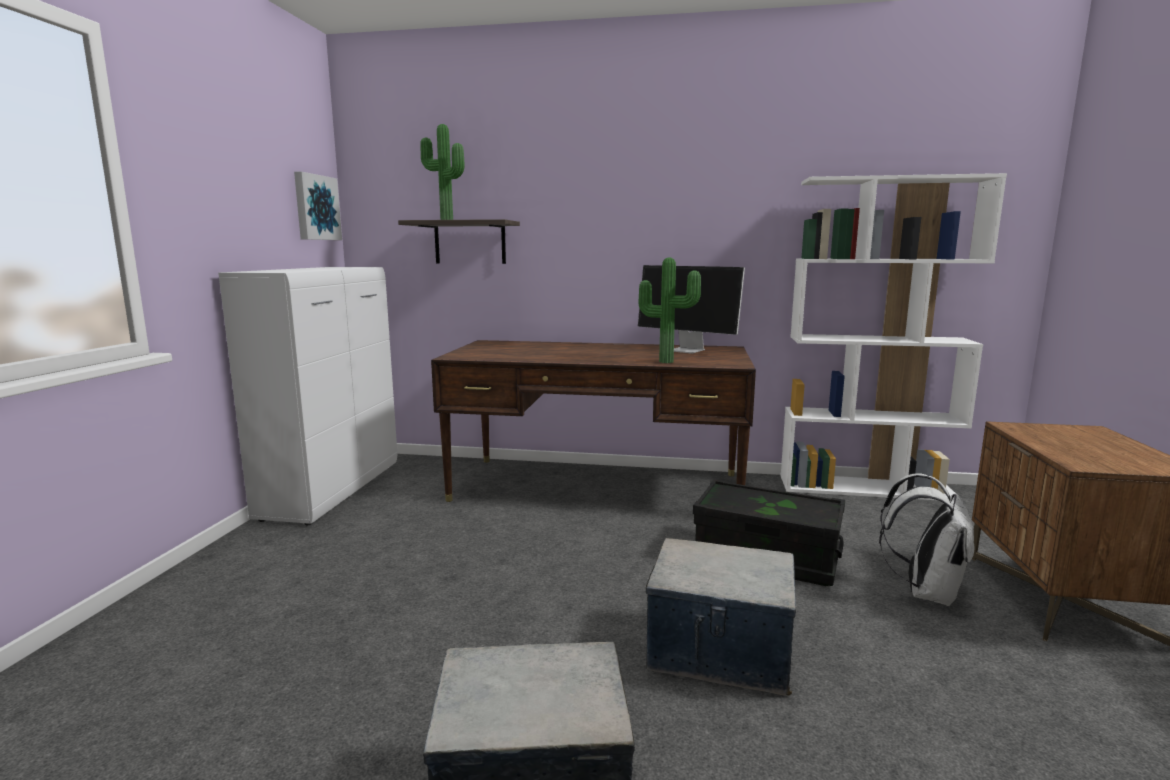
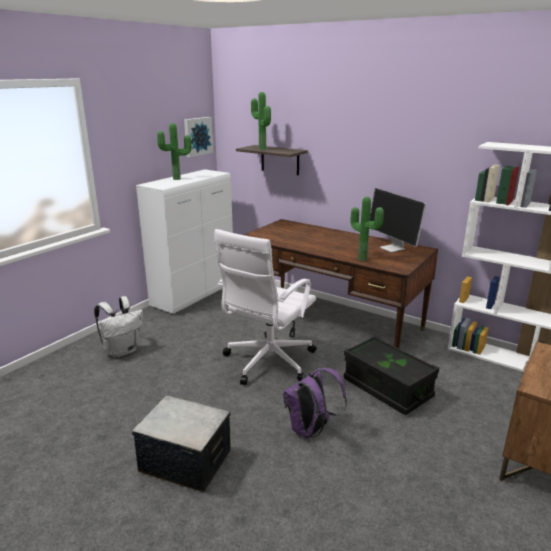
camera: 25 degrees right, 10 degrees up
(296, 269) = (177, 179): none -> potted plant
(548, 563) = (267, 362): none -> white office chair
(719, 651) = (311, 430): storage box -> purple backpack
(925, 592) = (460, 434): white backpack -> white backpack (122, 351)

